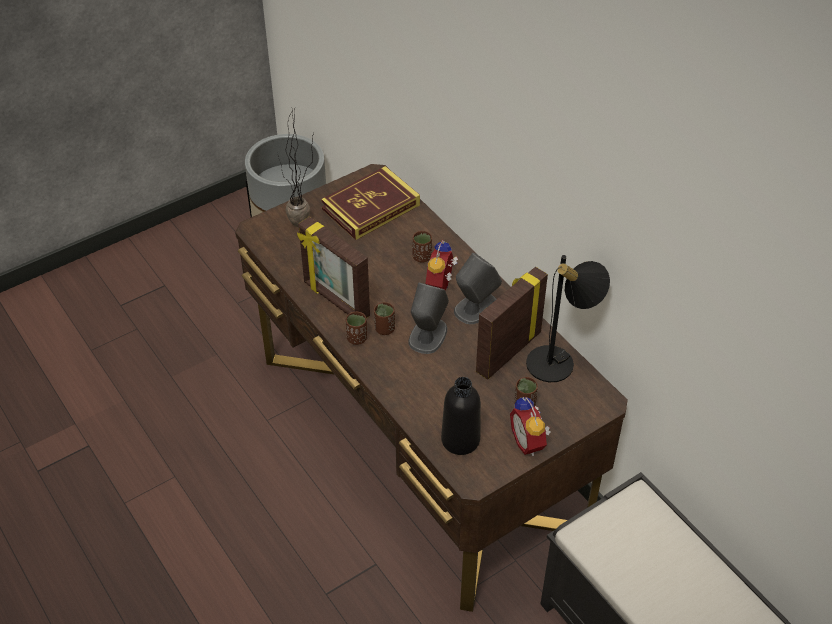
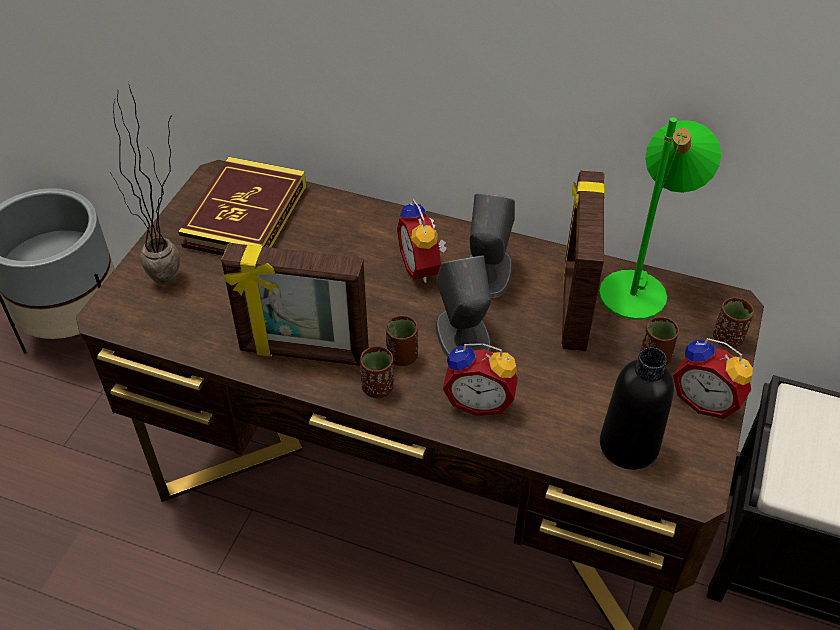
camera: 35 degrees left, 0 degrees up
(403, 373) = (479, 400): none -> alarm clock
(422, 257) = (366, 245): brown cup -> brown cup (727, 338)
(559, 362) = (641, 287): black table lamp -> green table lamp

